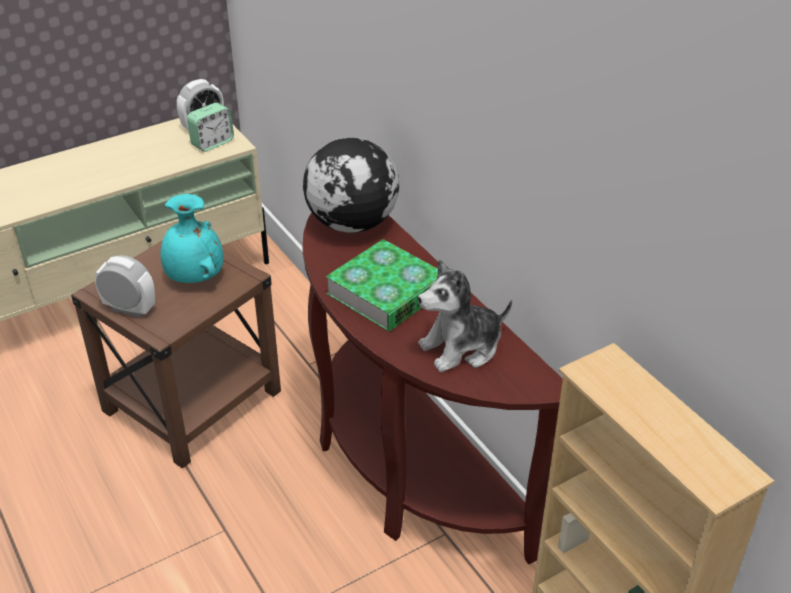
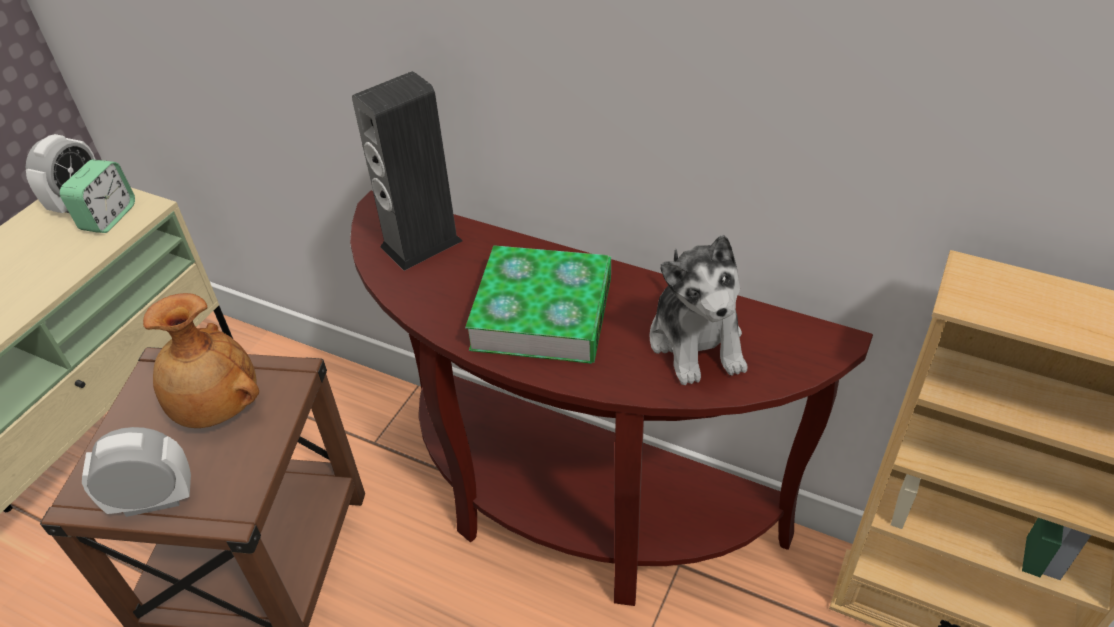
camera: 30 degrees left, 5 degrees up
(194, 277) = (217, 409): turquoise vase -> brown vase
(353, 224) = (421, 244): globe -> speaker
(461, 348) = (697, 342): plush toy -> plush toy turned 45 degrees counterclockwise

